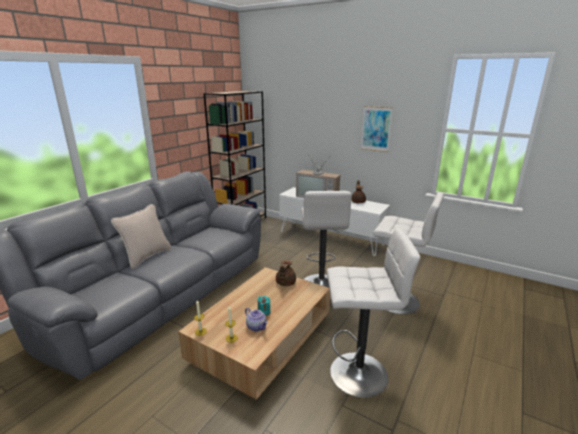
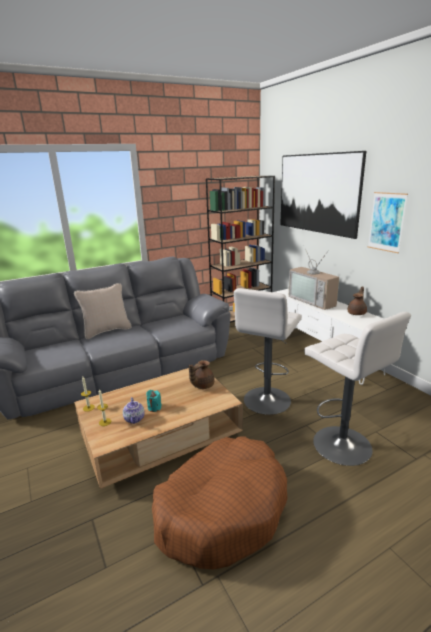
camera: 30 degrees right, 0 degrees up
(309, 107) = (317, 193): none -> picture
(359, 374) = (221, 509): white stool -> brown dog bed

